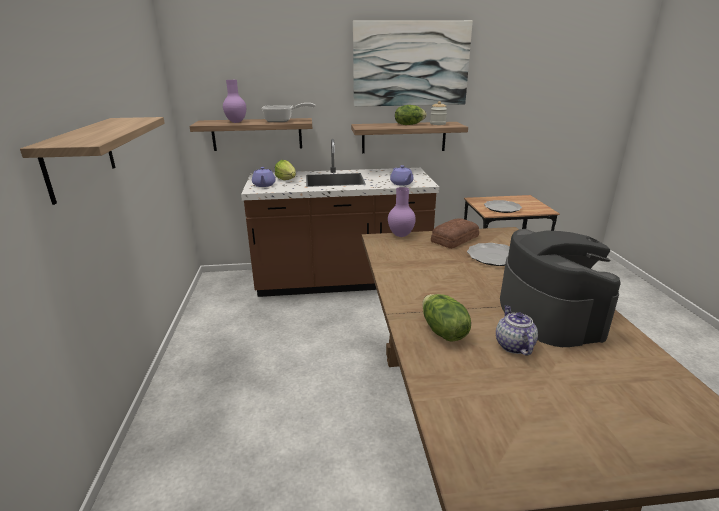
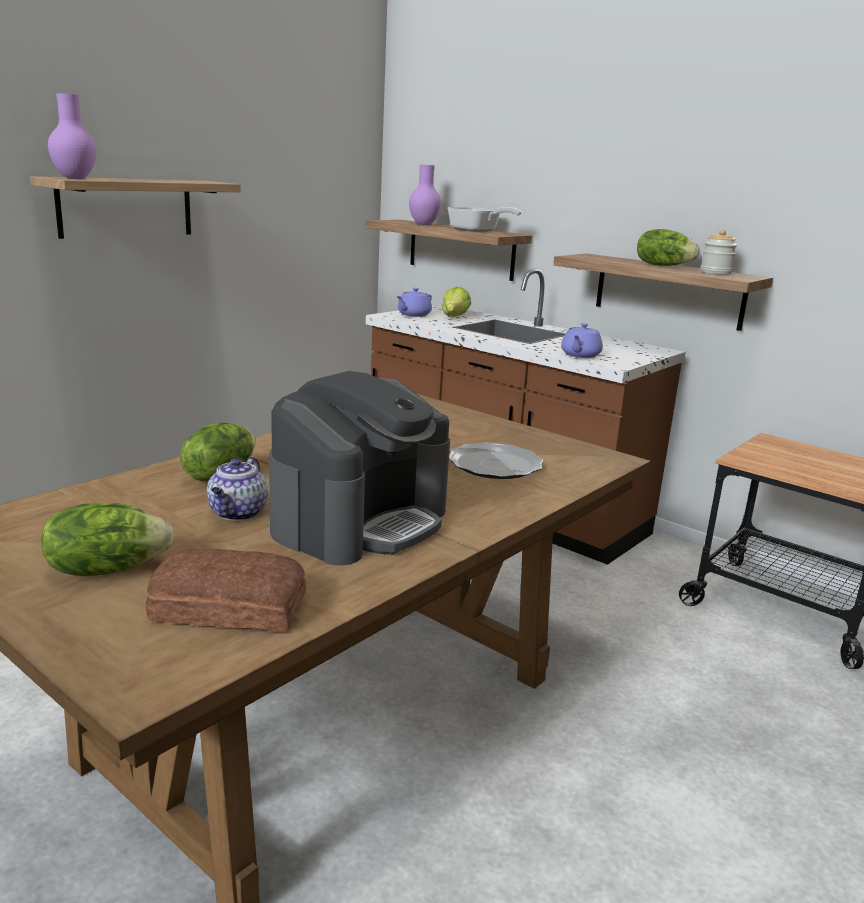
camera: 45 degrees right, 5 degrees down
(401, 235) = (456, 409): purple vase -> purple vase (76, 178)
(411, 64) = (697, 160): picture -> none
(453, 239) = (506, 435): bread -> bread (228, 606)
(502, 208) = (788, 463): plate -> none
(513, 345) = (238, 513): teapot -> teapot turned 150 degrees clockwise
(578, 418) = (106, 569): none -> lettuce

